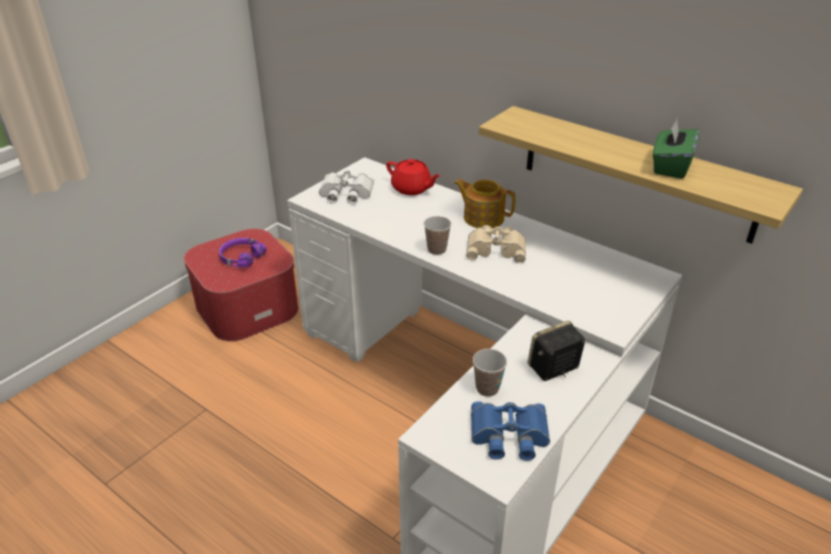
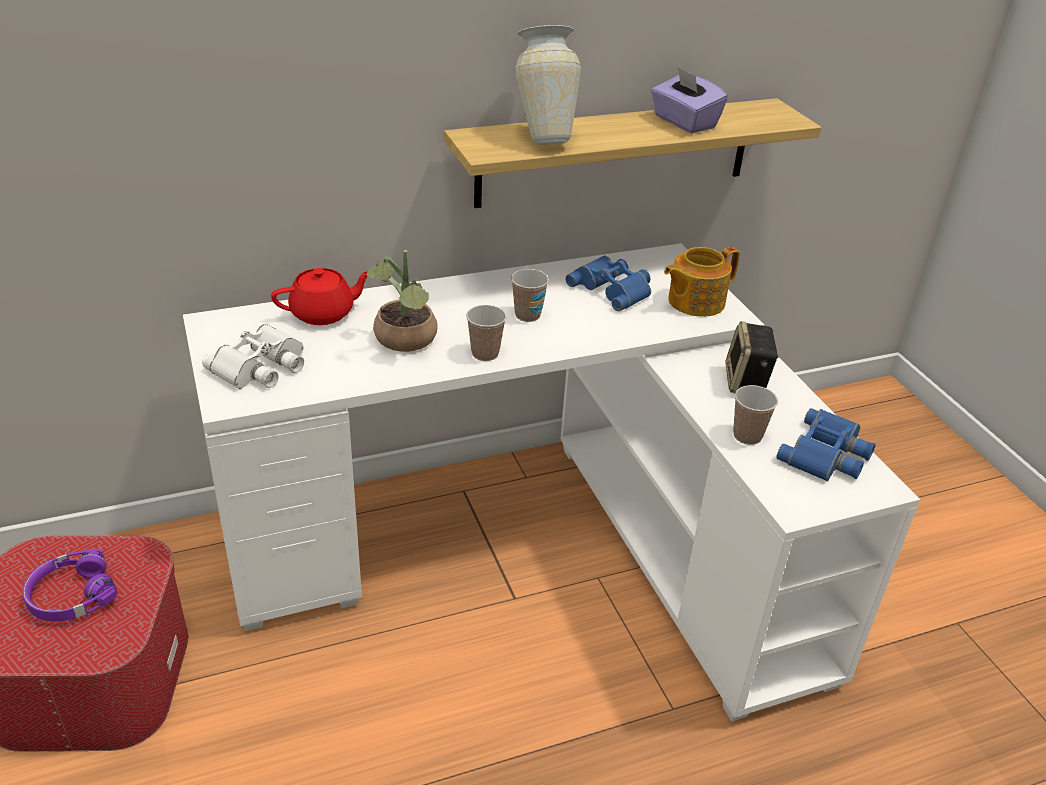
camera: 60 degrees left, 0 degrees up
(416, 221) = (405, 342): none -> potted plant
(483, 217) = (455, 296): teapot -> teapot (694, 301)
(496, 248) = (527, 315): beige binoculars -> cup
(554, 132) = (545, 137): none -> vase
(574, 267) = (613, 288): none -> blue binoculars
(670, 166) = (684, 122): green tissue box -> purple tissue box

